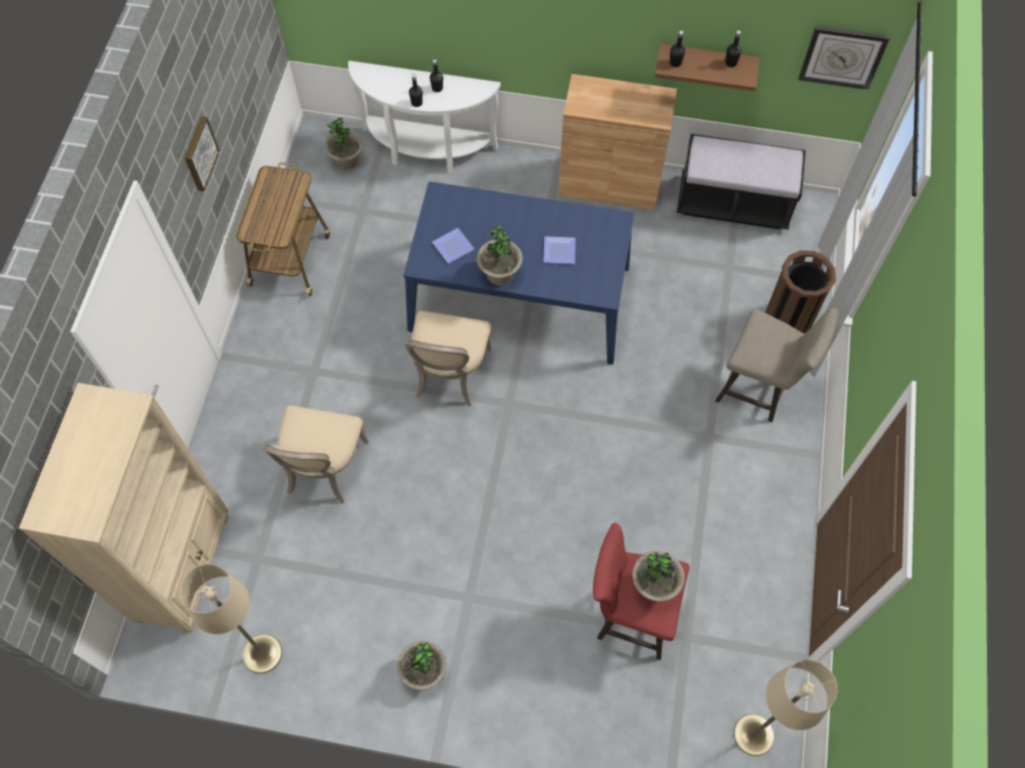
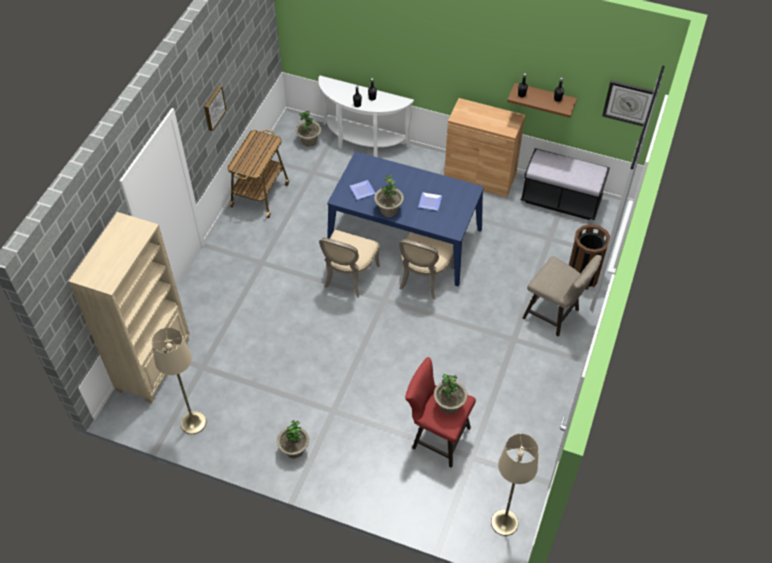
camera: 10 degrees right, 10 degrees down
(323, 469) = (255, 321): beige chair -> beige chair (423, 279)

